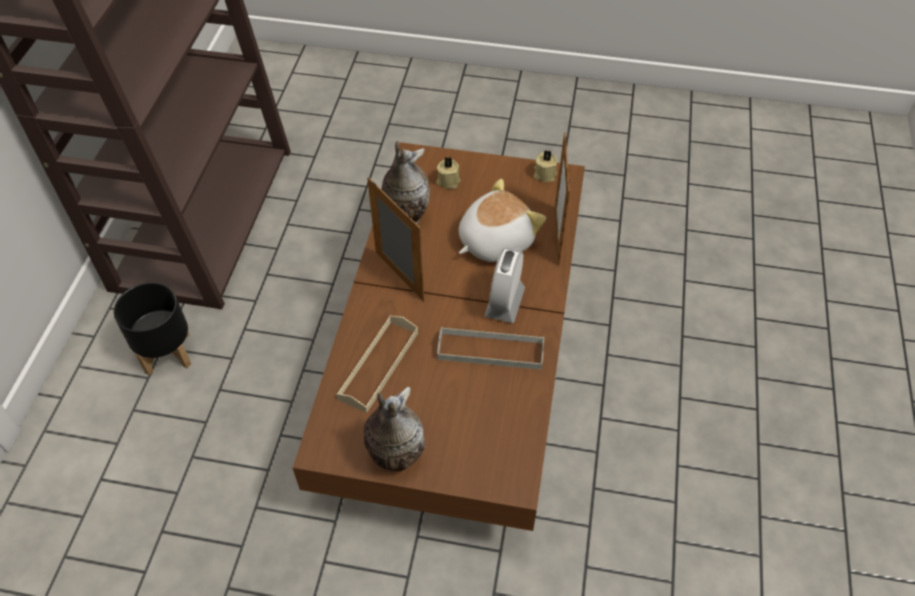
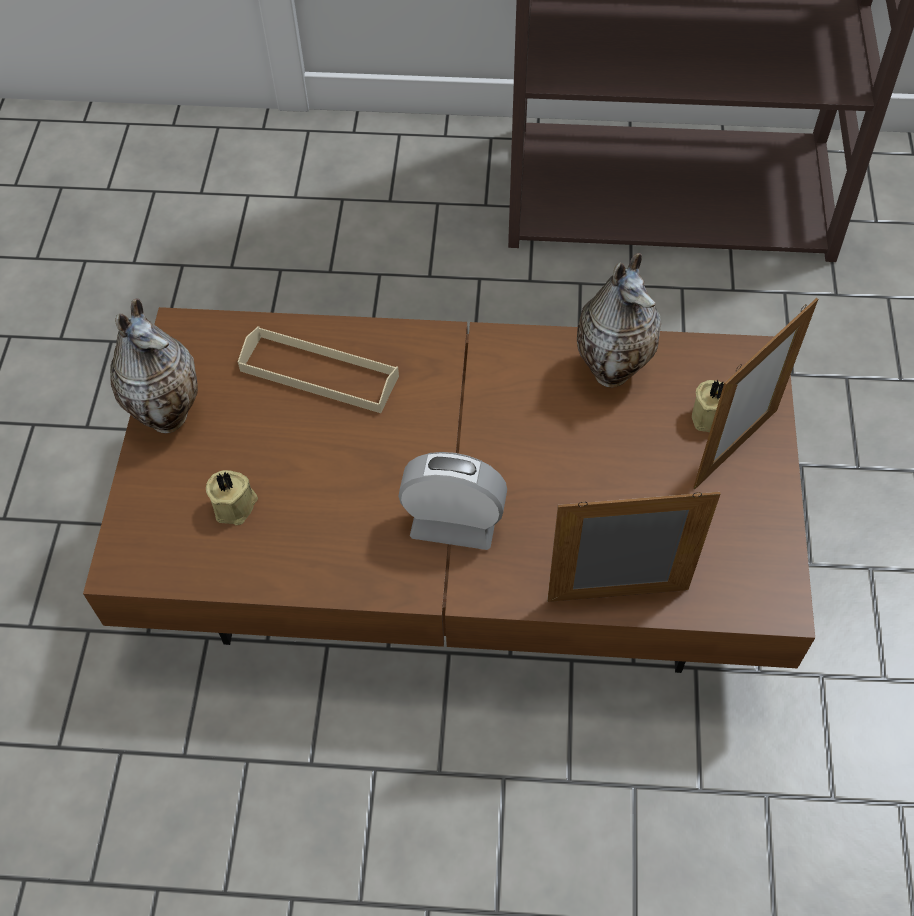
camera: 85 degrees right, 5 degrees up
(167, 352) = (430, 209): black planter -> none
(399, 276) = (488, 375): picture frame -> picture frame (735, 448)
(490, 351) = (355, 512): grey tray -> none
(494, 241) = (585, 498): plush toy -> none
(544, 174) = (772, 567): beige candle -> beige candle (236, 506)

